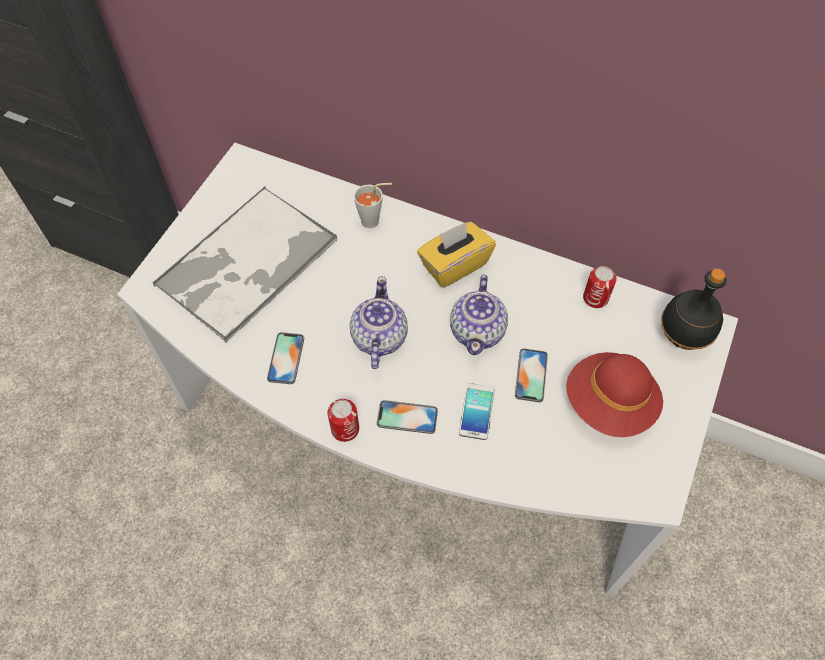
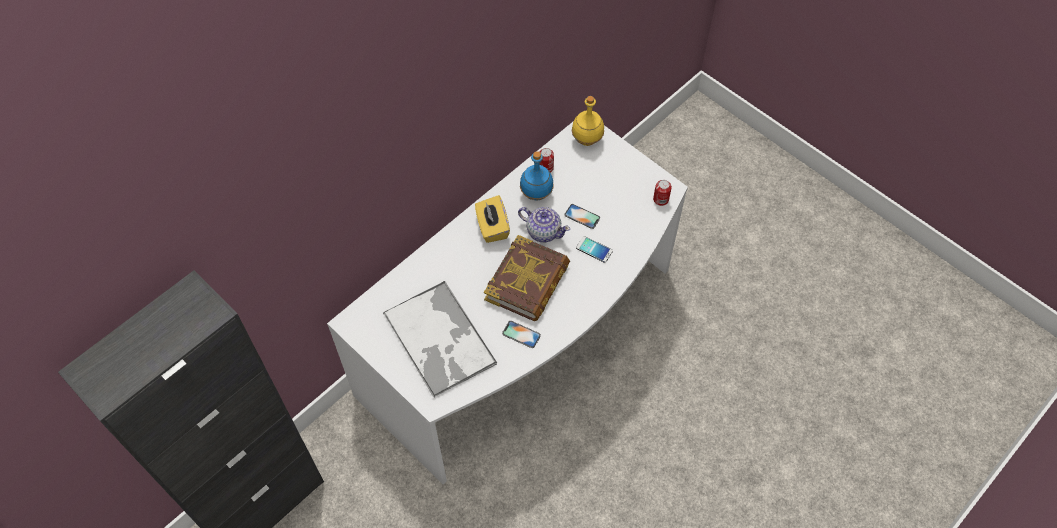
camera: 70 degrees left, 0 degrees up
(345, 429) = (580, 316): can -> can (661, 199)
(374, 221) = (439, 259): grey cup -> none
(378, 338) = (527, 282): teapot -> book
(407, 417) = (585, 283): phone -> none
(541, 301) = (537, 194): none -> blue bottle
(609, 404) = (613, 188): red hat -> none
(682, 337) = (587, 140): black bottle -> yellow bottle

